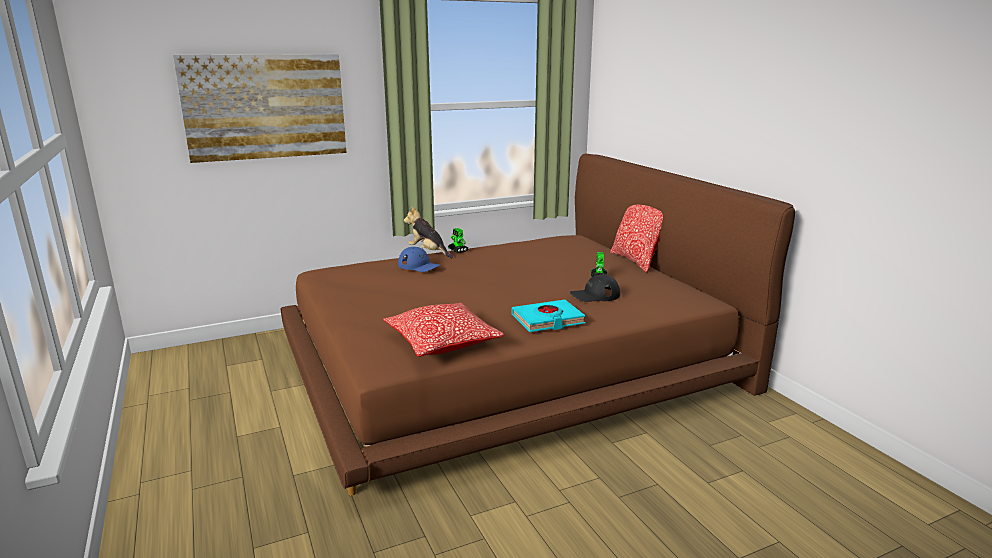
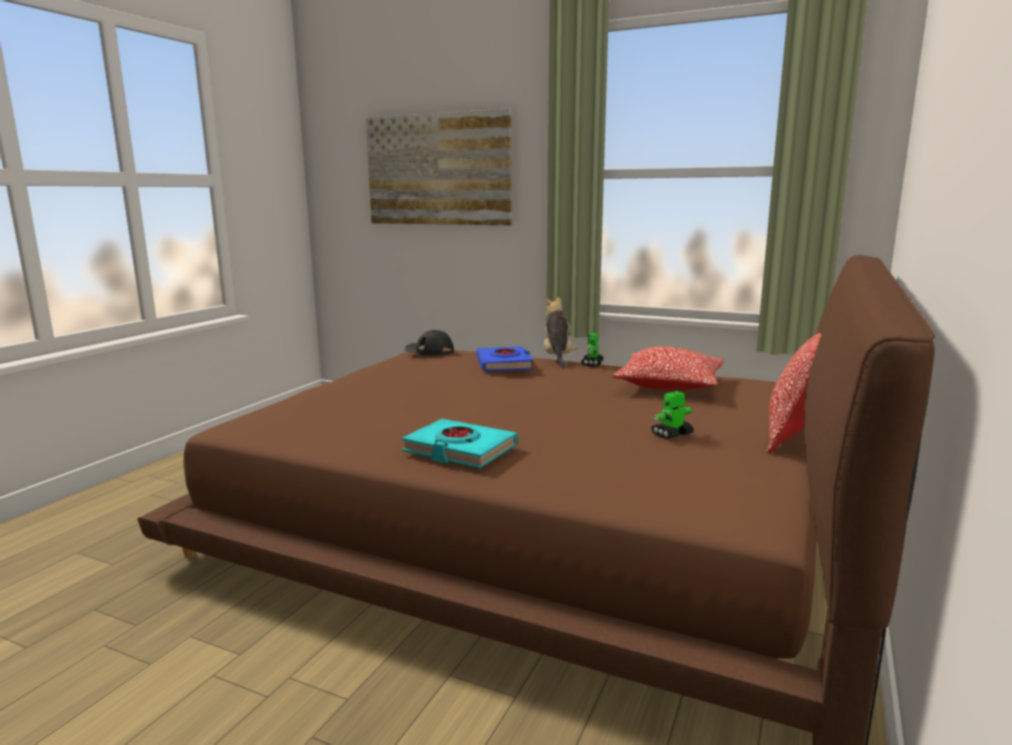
camera: 50 degrees right, 5 degrees down
(419, 266) = (504, 364): blue cap -> blue book
(442, 342) = (321, 428): pillow -> pillow (669, 385)
(595, 295) = (596, 448): black cap -> black cap (429, 350)

